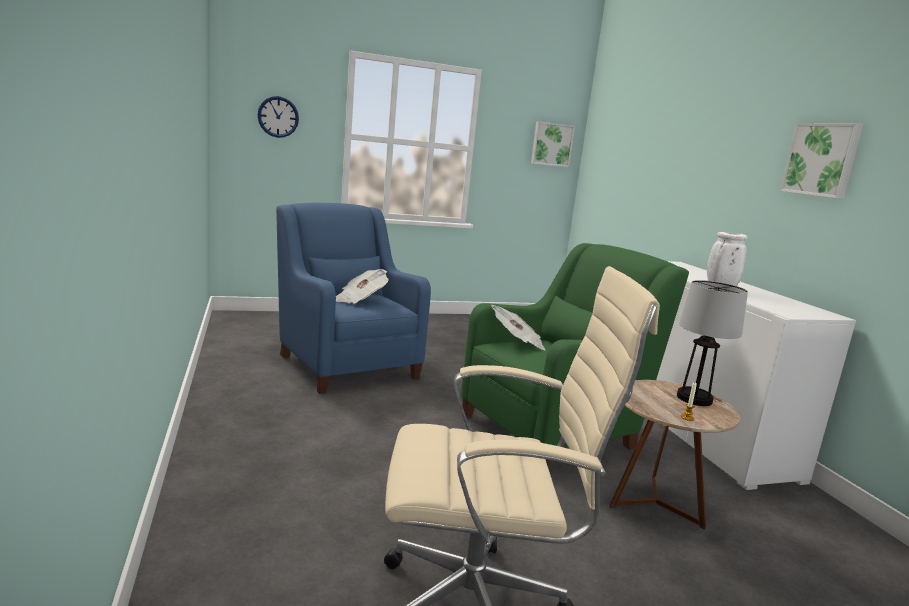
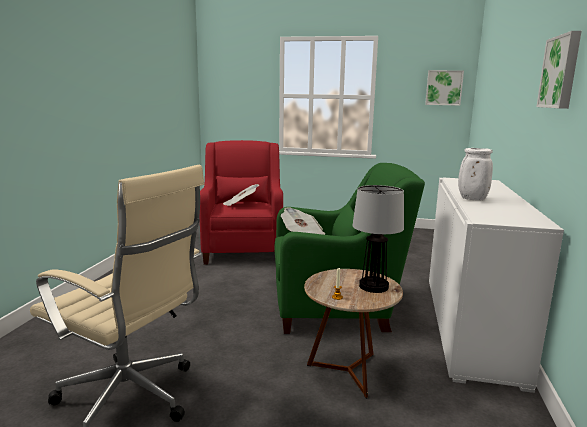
camera: 30 degrees right, 0 degrees up
(278, 117) = (237, 87): wall clock -> none
(345, 363) = (243, 249): blue armchair -> red armchair

